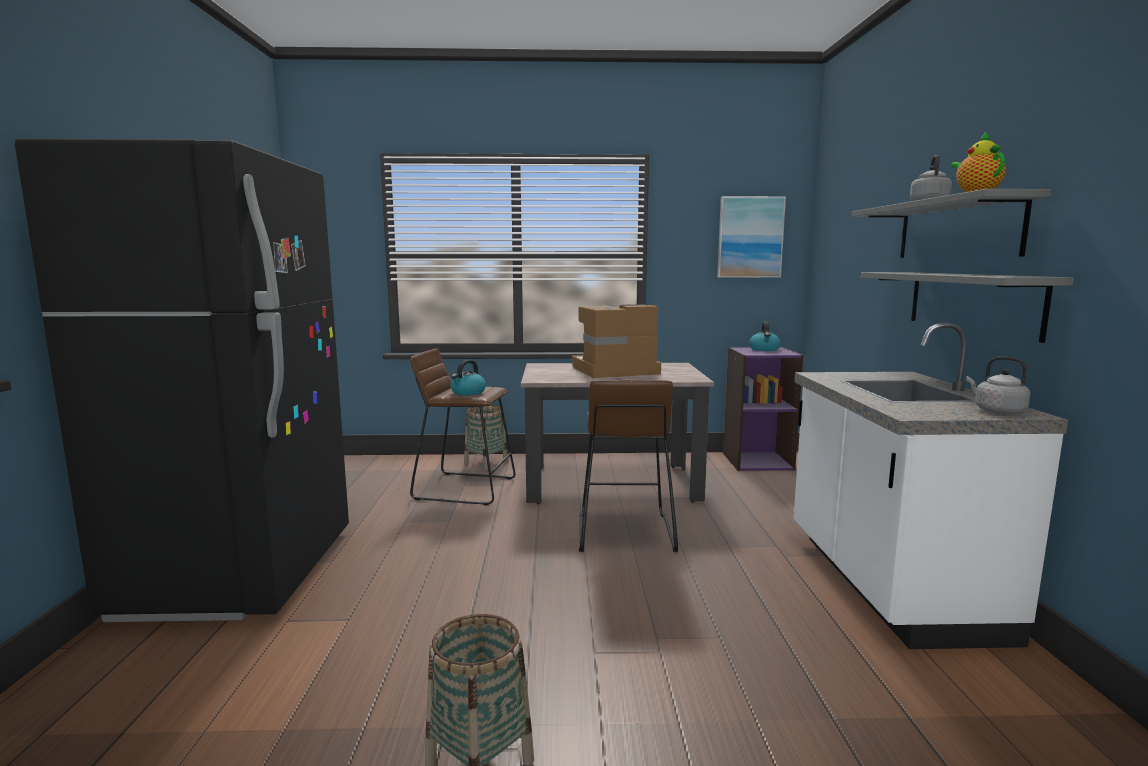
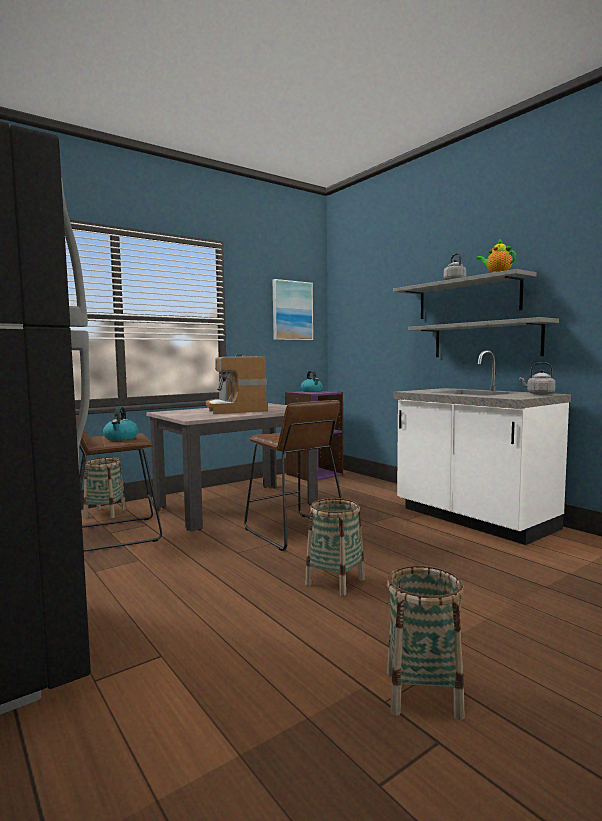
camera: 35 degrees left, 5 degrees down
(579, 606) = (335, 581): none -> basket
(614, 370) = (234, 410): coffee machine -> coffee machine turned 60 degrees counterclockwise

